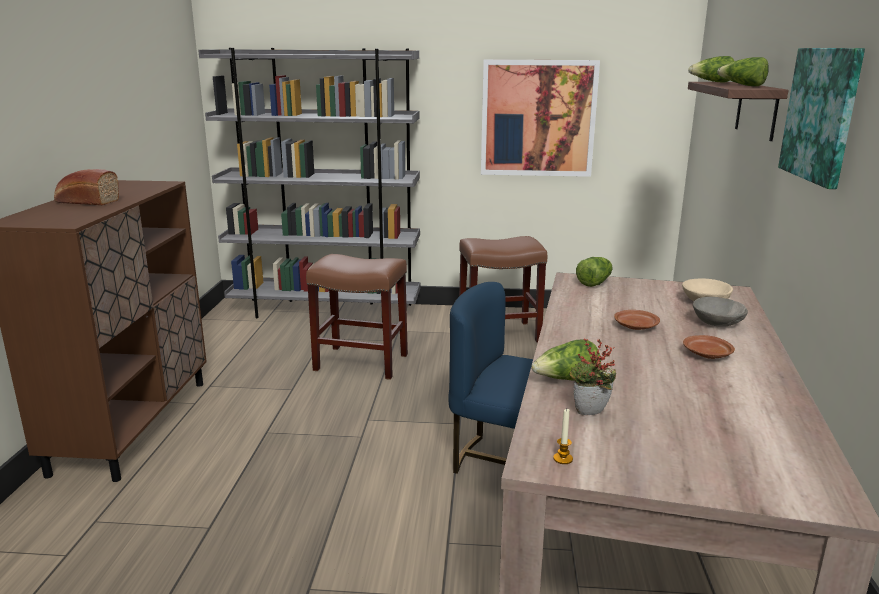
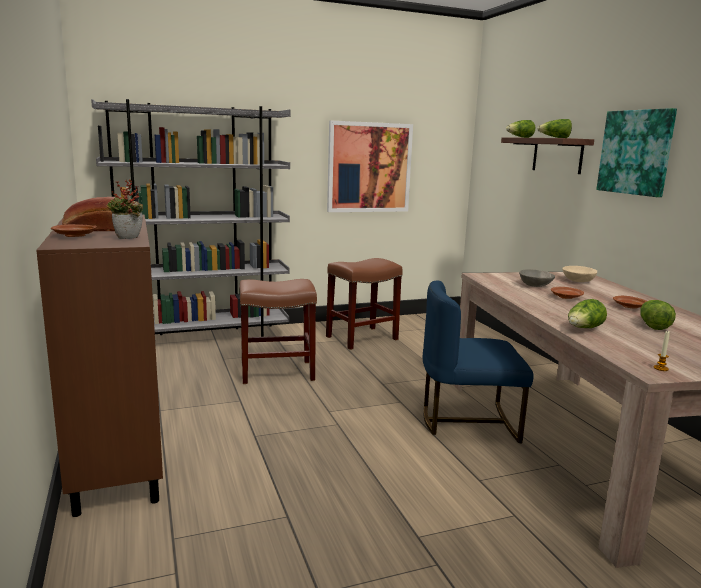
camera: 25 degrees left, 5 degrees down
(48, 210) = (75, 236): none -> brown plate
(590, 414) = (630, 344): potted plant -> potted plant (127, 238)
(594, 282) = (496, 276): lettuce -> lettuce (653, 325)
(717, 323) = (604, 291): grey bowl -> grey bowl (535, 285)

